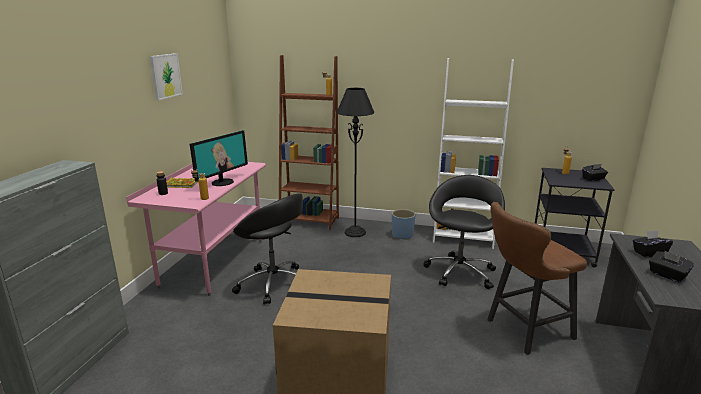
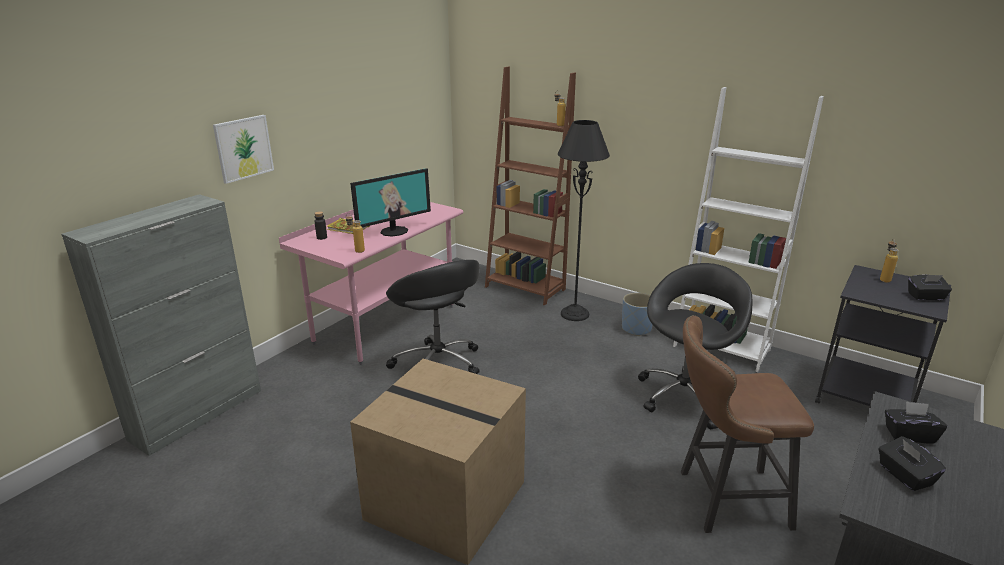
camera: 20 degrees right, 5 degrees up
(166, 76) = (345, 94): picture -> picture (243, 148)

